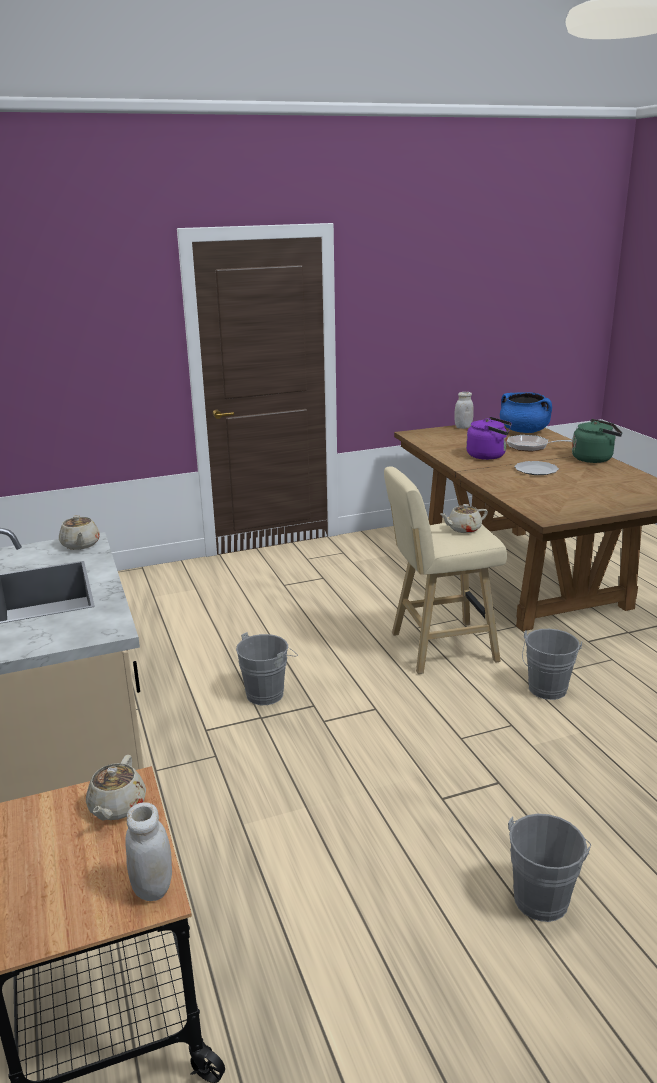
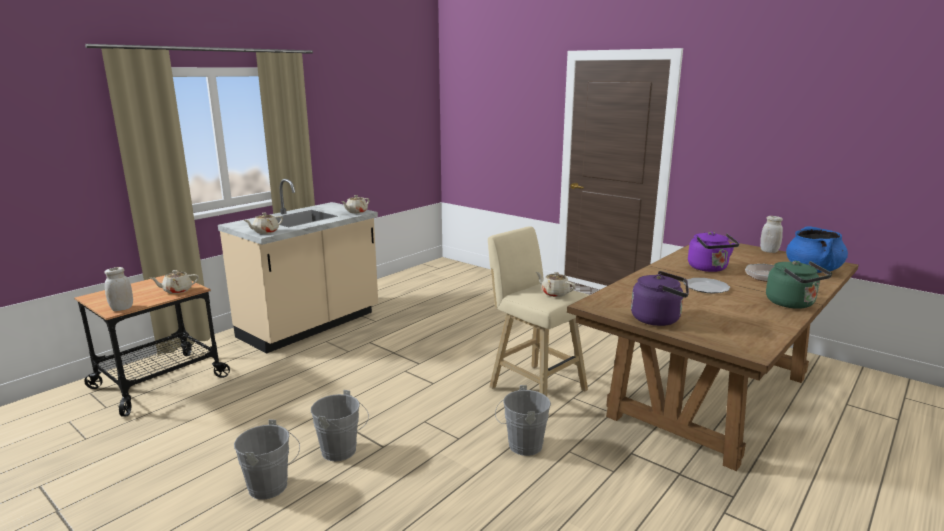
camera: 60 degrees right, 5 degrees down
(98, 628) = (265, 232): none -> beige teapot
(268, 693) = (420, 347): grey bucket -> grey bucket (342, 451)
(600, 504) = (658, 319): none -> purple kettle

